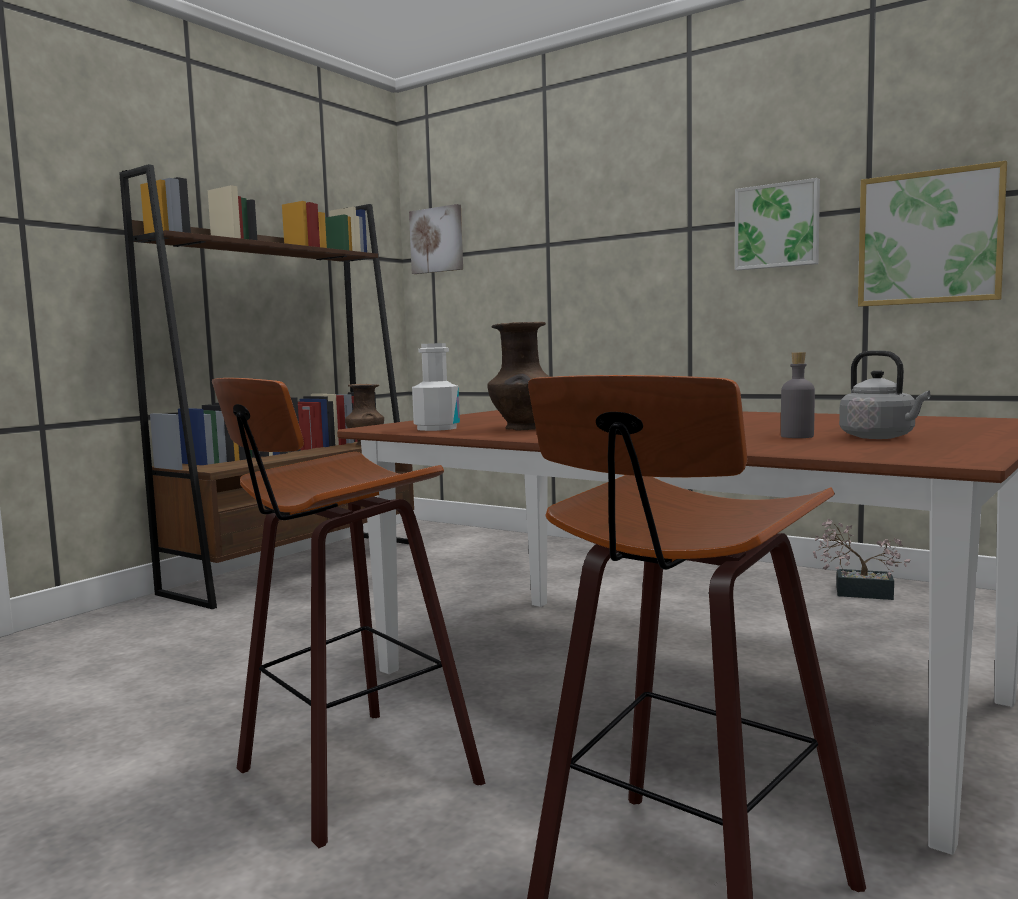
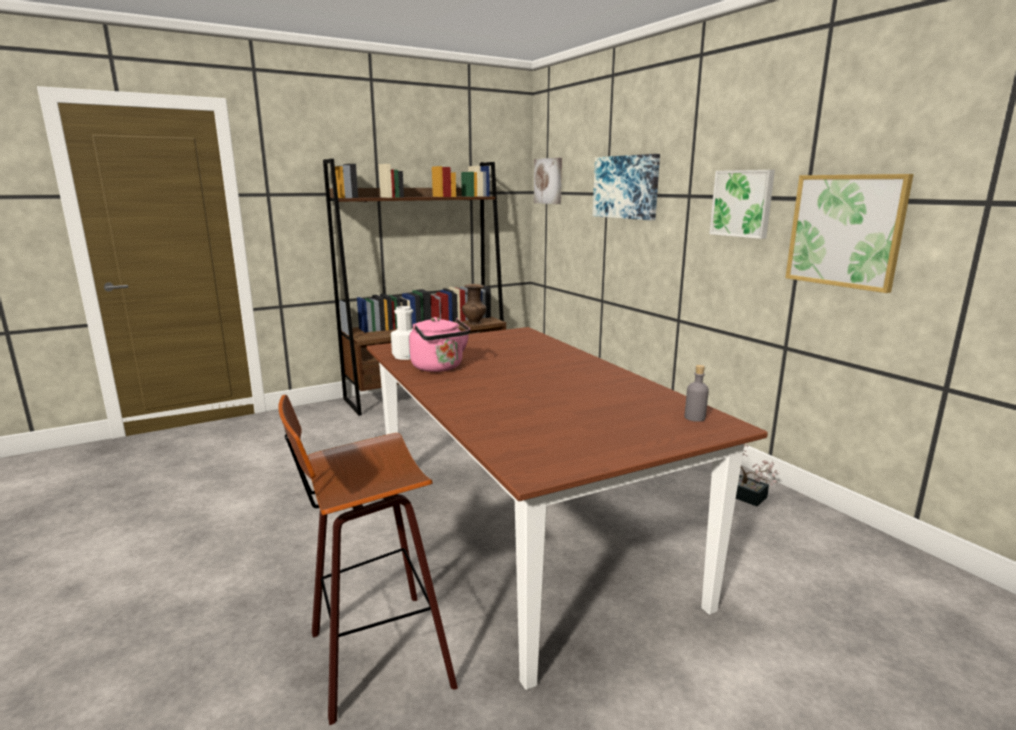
camera: 25 degrees right, 10 degrees up
(348, 776) = (312, 540): stool -> none
(523, 429) = (439, 368): brown vase -> pink kettle
(583, 230) = (626, 187): none -> picture
(797, 436) = (536, 417): grey bottle -> grey bottle (694, 417)
(880, 437) = (573, 432): grey kettle -> none

